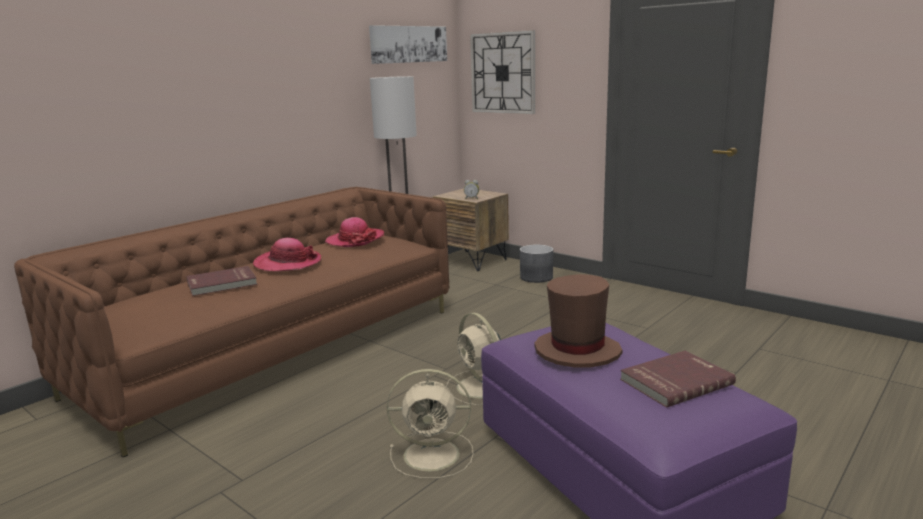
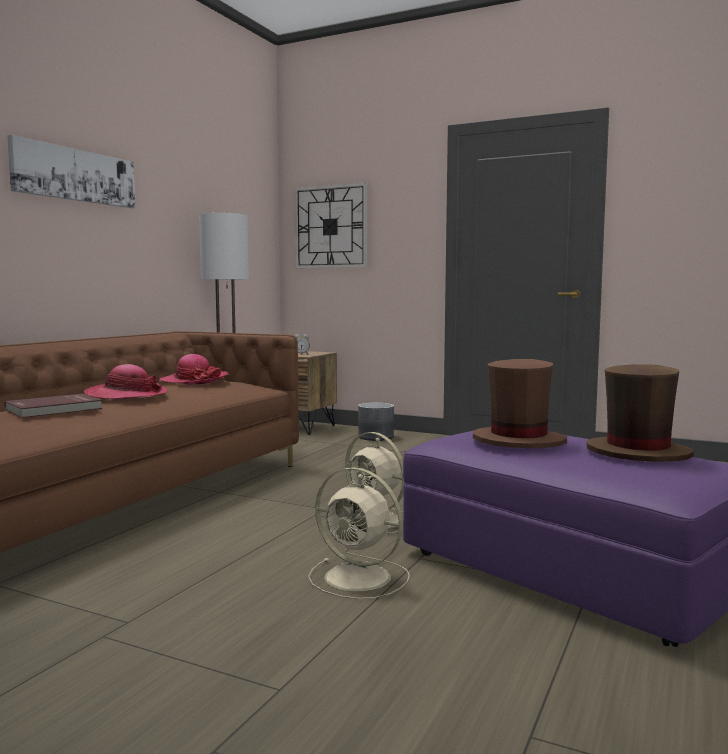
camera: 15 degrees left, 10 degrees down
(408, 44) = (234, 189): picture -> picture (75, 175)
(434, 454) = (360, 578): beige fan -> beige fan turned 45 degrees clockwise
(675, 381) = (638, 453): red book -> brown hat

